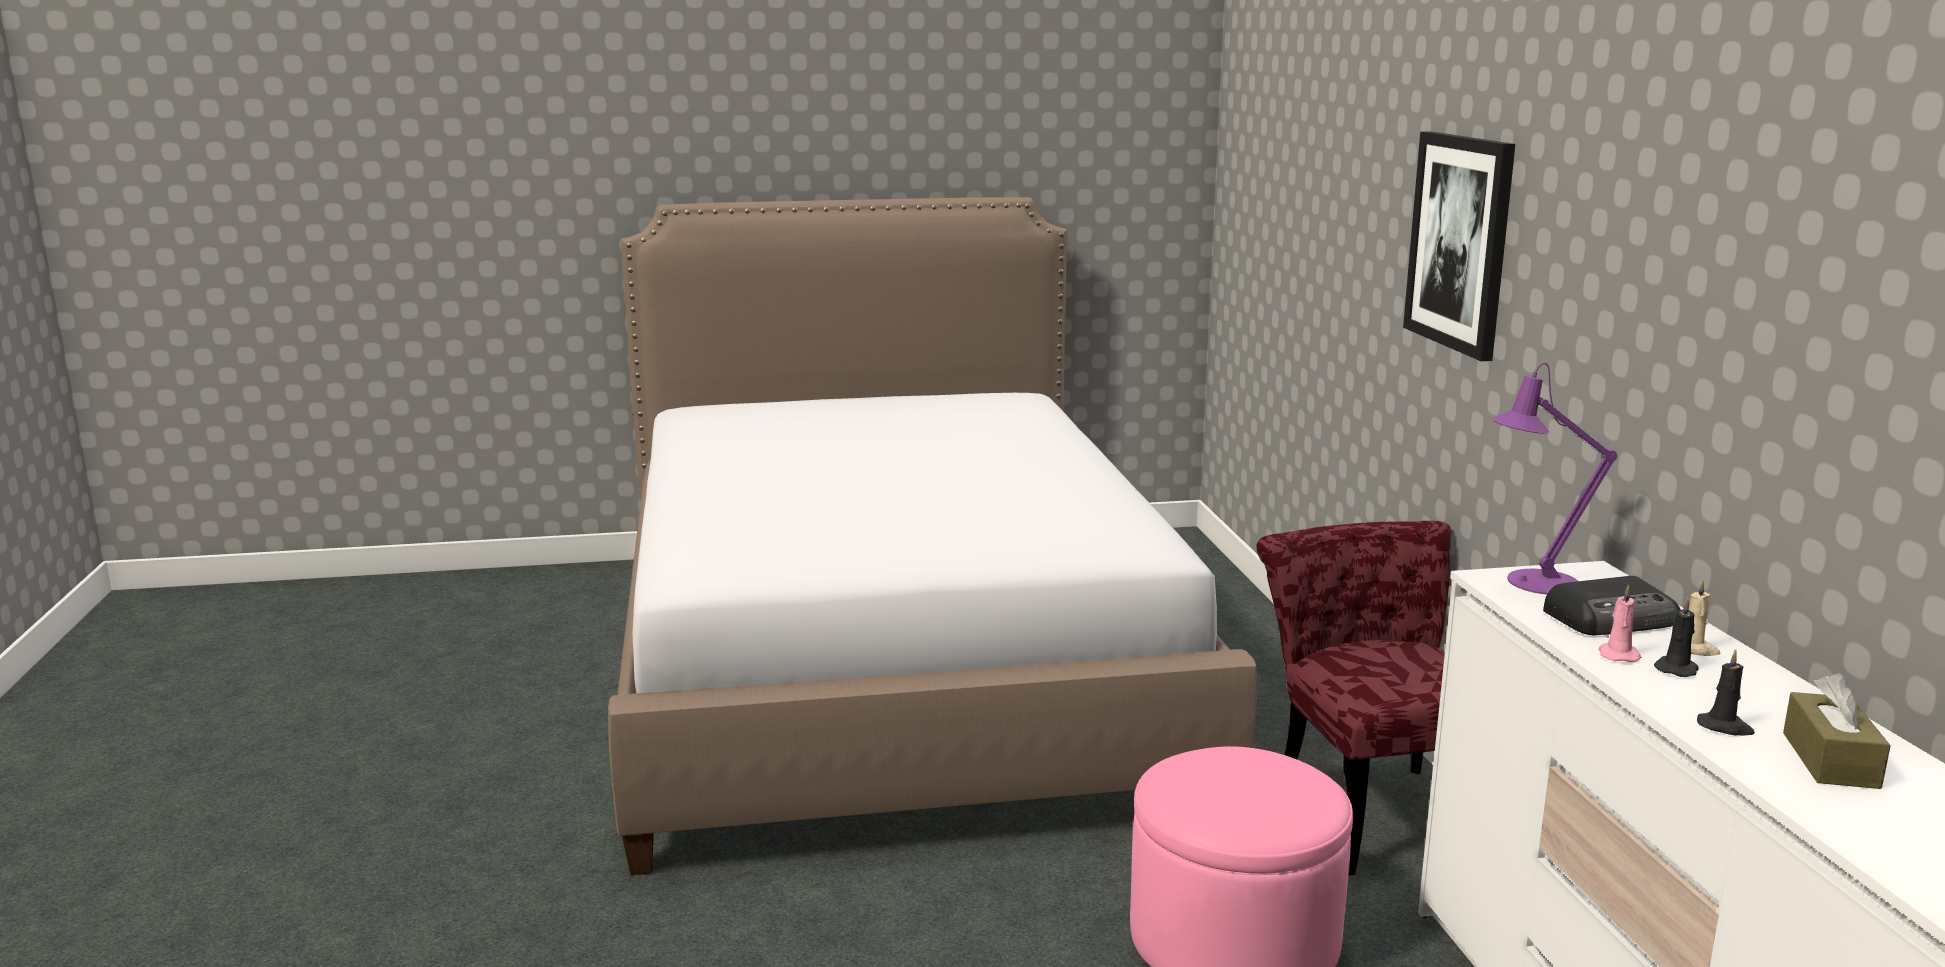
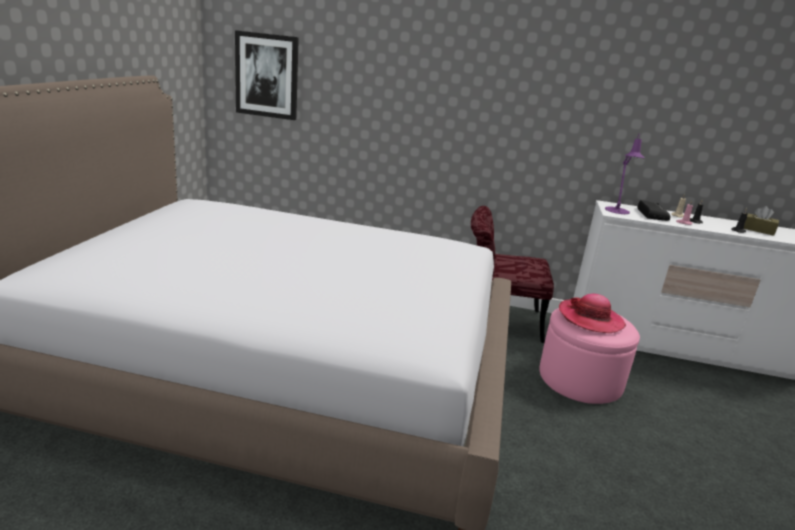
camera: 70 degrees left, 5 degrees up
(1235, 778) = (590, 319): none -> hat
(1460, 242) = (487, 91): picture -> picture (267, 75)

